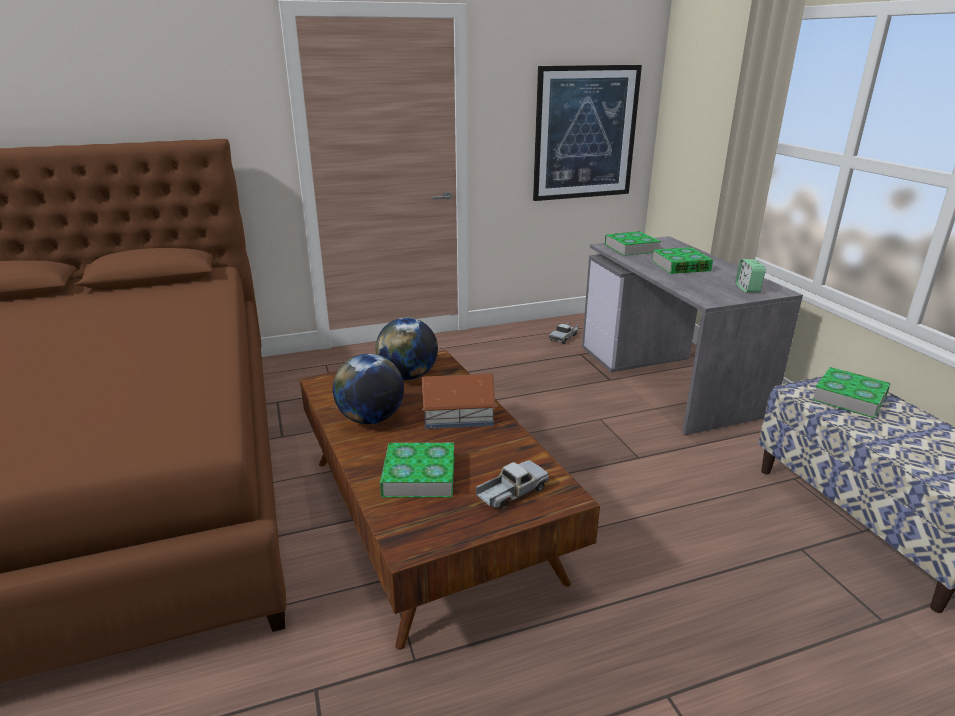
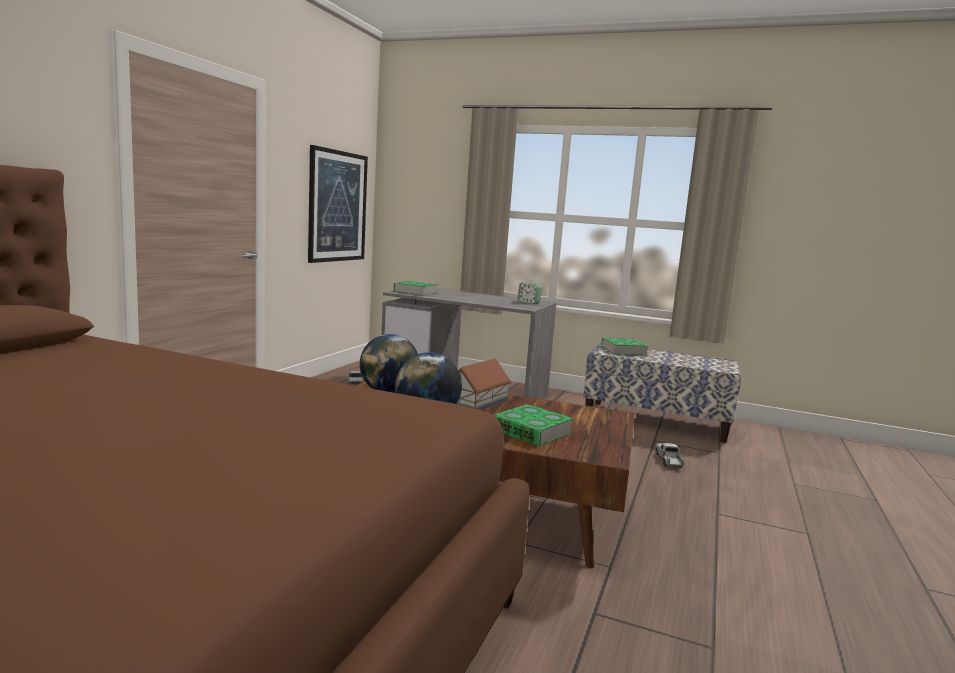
camera: 50 degrees left, 15 degrees down
(511, 492) = (591, 421): toy truck -> toy truck (669, 461)
(680, 265) = (468, 297): book -> none

